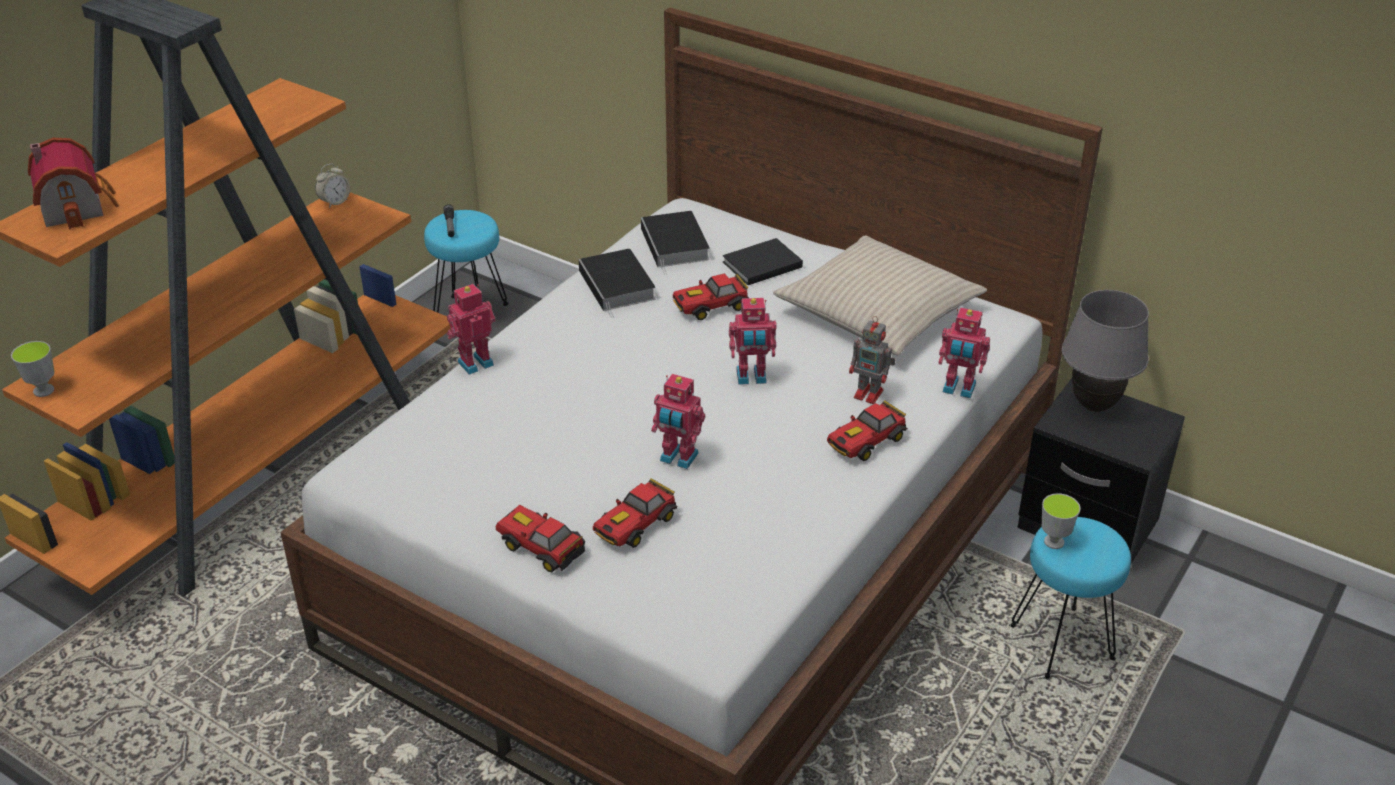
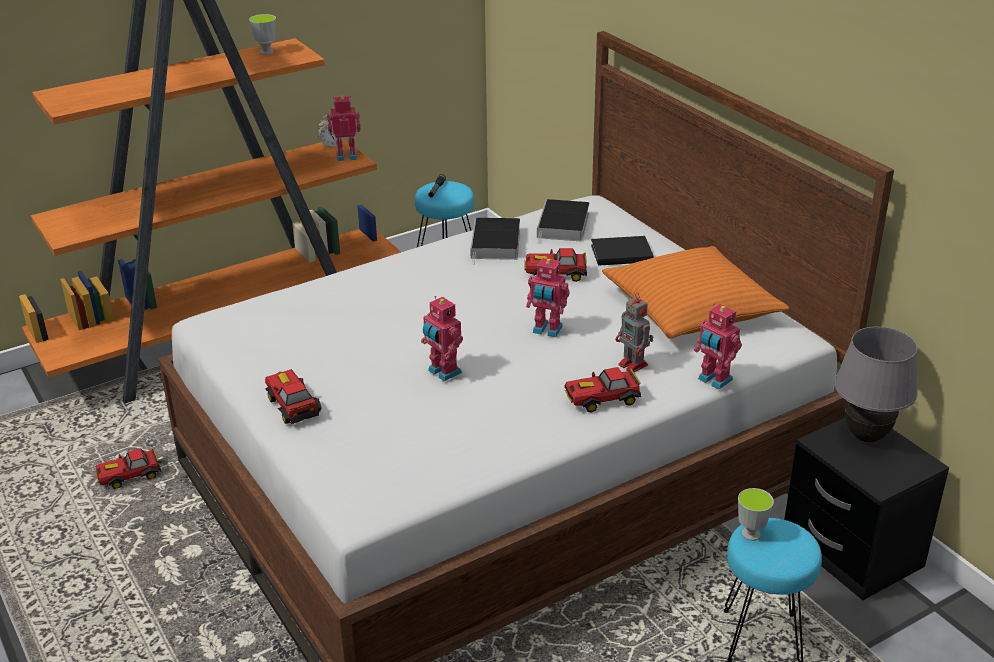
camera: 25 degrees right, 5 degrees down
(43, 390) = (53, 221): cup -> cup (266, 52)
(77, 206) = (93, 90): toy house -> none
(474, 362) = (349, 271): toy robot -> toy robot (346, 156)
(634, 526) = (372, 410): toy car -> toy car (129, 476)
(878, 312) = (691, 308): beige pillow -> orange pillow

